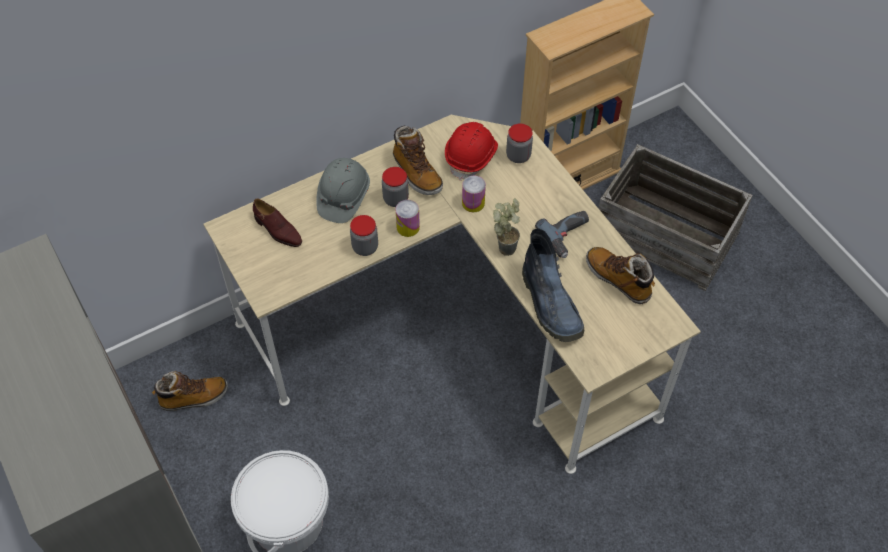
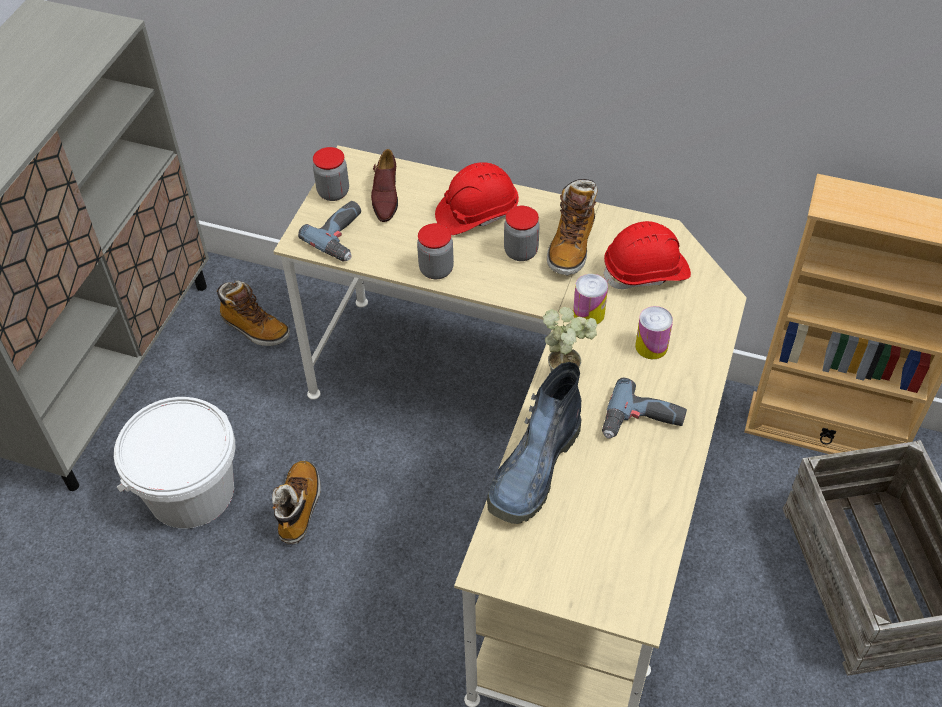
camera: 50 degrees right, 5 degrees down
(287, 273) = (343, 236): none -> power drill
(343, 197) = (476, 213): grey hard hat -> red hard hat
(408, 227) = (497, 284): can -> can (651, 346)
(518, 156) = (696, 308): jar -> jar (333, 192)
(618, 279) = (638, 510): boot -> boot (299, 507)

